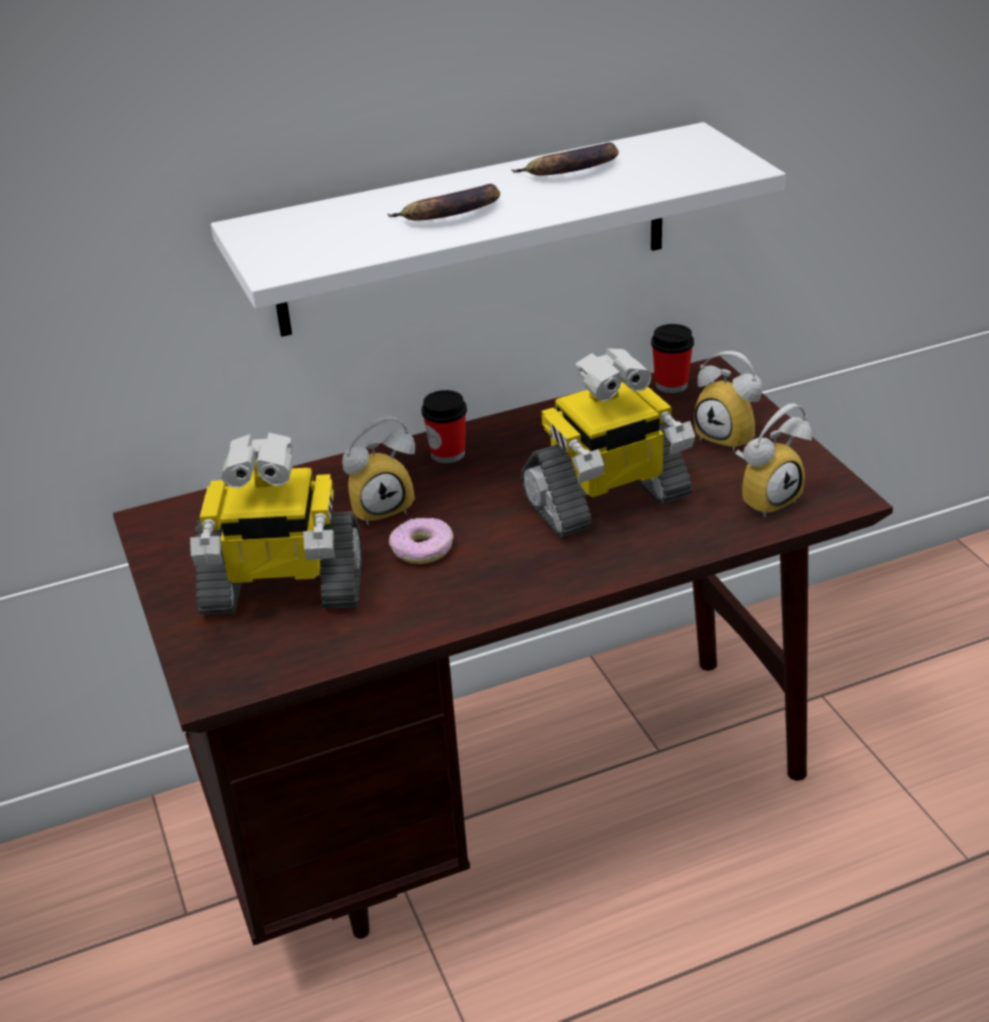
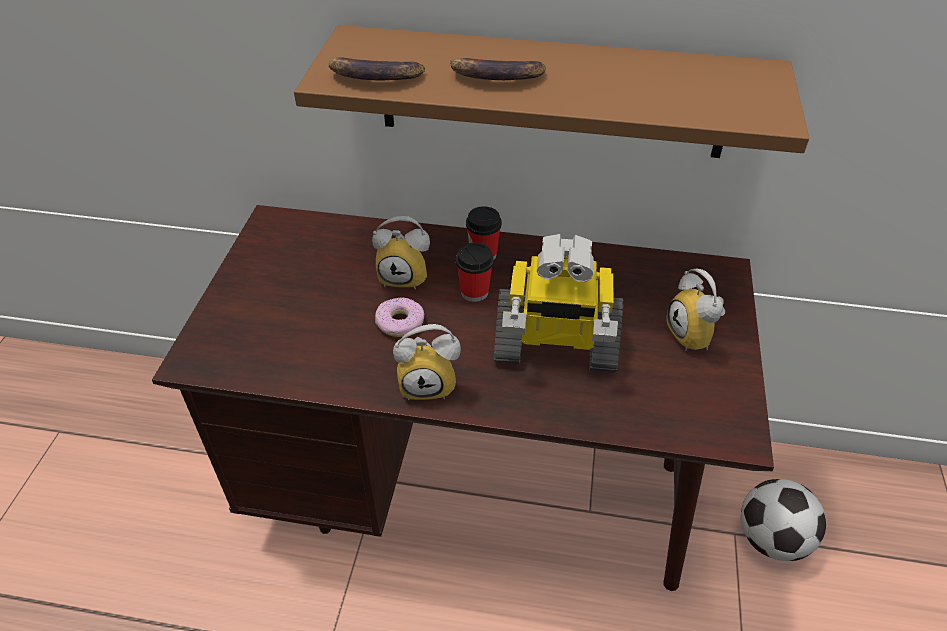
camera: 30 degrees right, 10 degrees up
(282, 589) = (293, 309): toy robot -> none
(474, 230) = (552, 93): white shelf -> brown shelf
(572, 171) = (629, 70): banana -> banana (373, 77)
(671, 384) = (689, 268): cup -> cup (474, 292)
(766, 498) = (675, 404): alarm clock -> alarm clock (429, 383)
(860, 682) = (771, 539): none -> football

